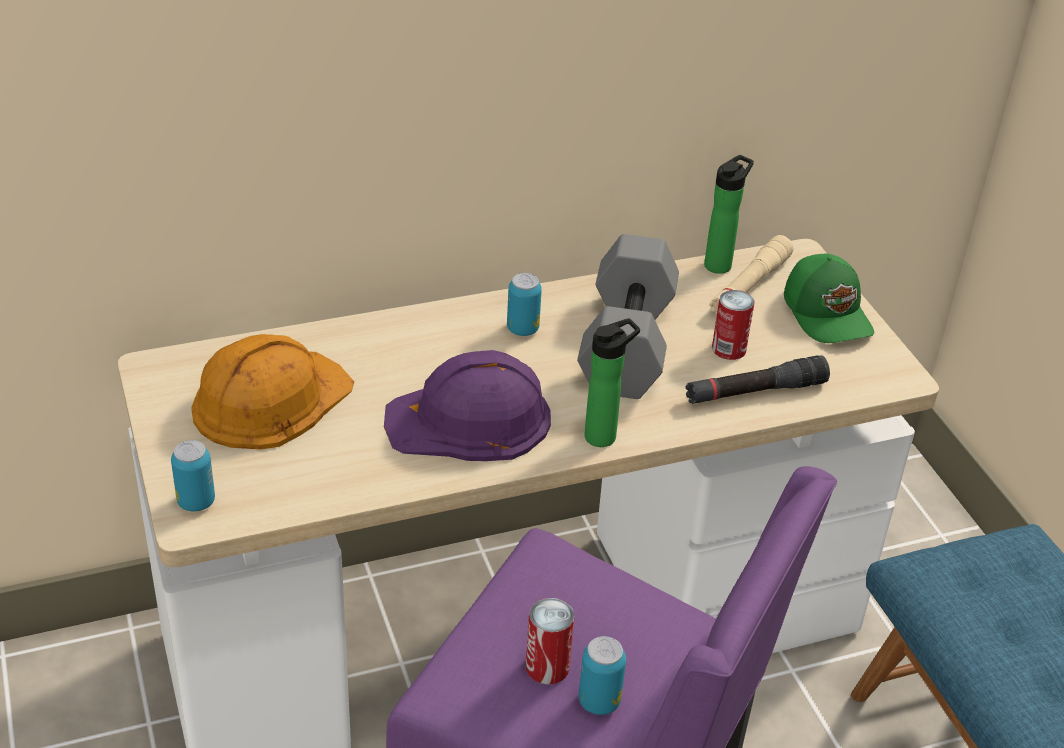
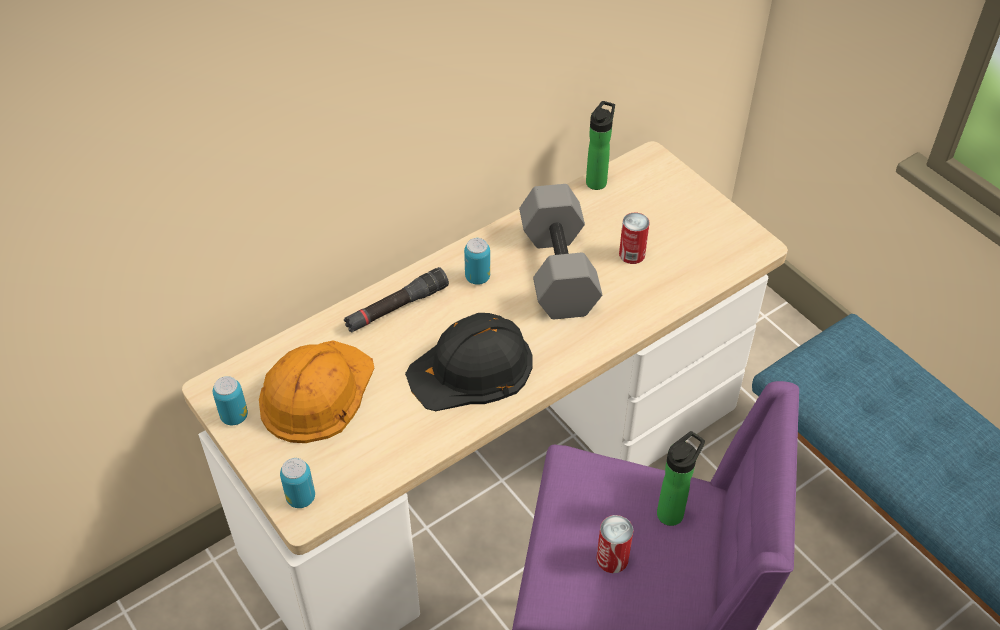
camera: 15 degrees left, 10 degrees up
(470, 420) = (472, 368): purple hard hat -> black hard hat
(599, 701) = (658, 575): can -> can (234, 416)
(604, 435) = (573, 354): bottle -> bottle (672, 511)
(749, 286) = (625, 195): beige flashlight -> none
(755, 392) = (664, 286): black flashlight -> black flashlight (396, 307)
(828, 313) = (689, 204): green cap -> none

